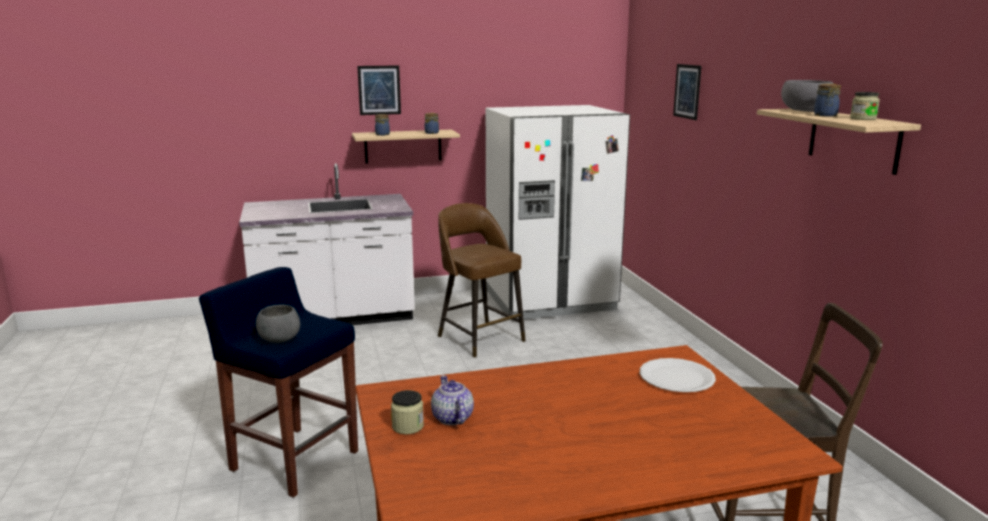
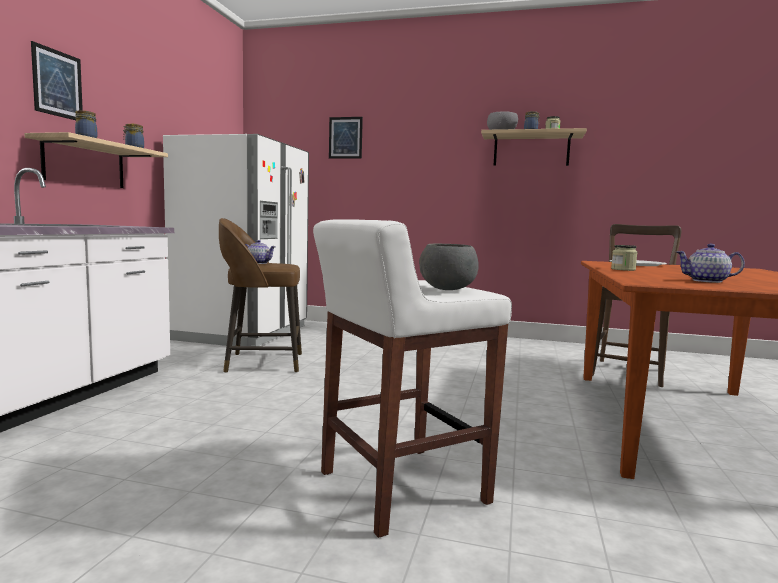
camera: 60 degrees left, 10 degrees down
(293, 460) = (399, 488): blue stool -> white stool
(408, 426) = (727, 285): jar -> jar (623, 269)
(476, 249) = (258, 263): none -> teapot

